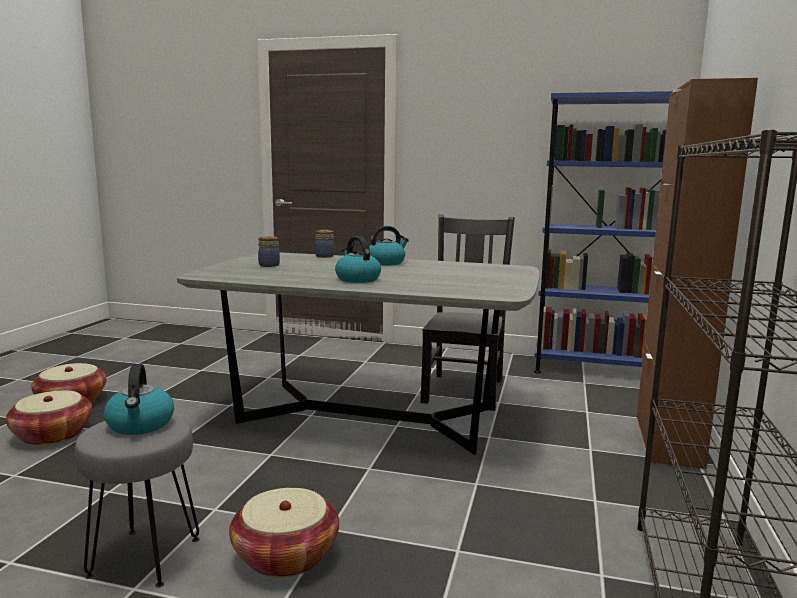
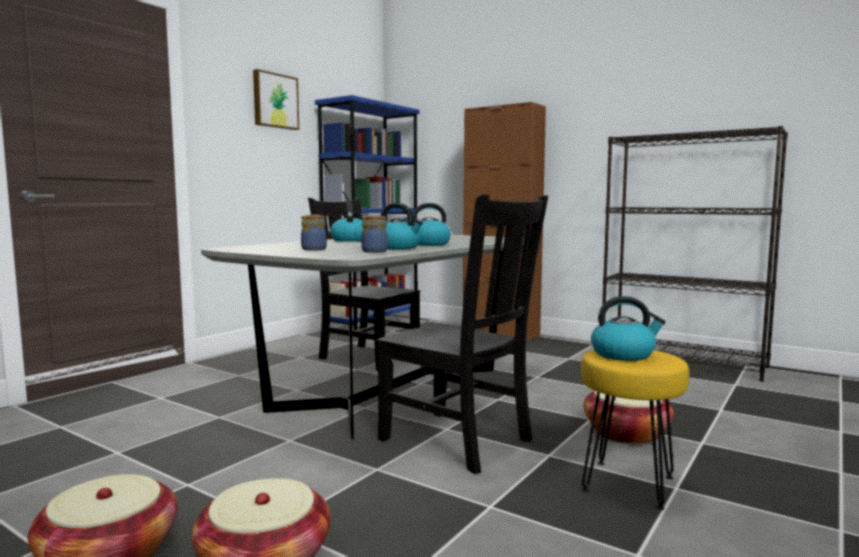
camera: 70 degrees left, 5 degrees down
(143, 557) = (629, 484): grey stool -> yellow stool
(241, 463) = (459, 441): none -> black chair
(301, 276) = (398, 247): none -> kettle
(325, 256) = (279, 243): jar -> jar (374, 251)
(498, 108) = (274, 101): none -> picture

